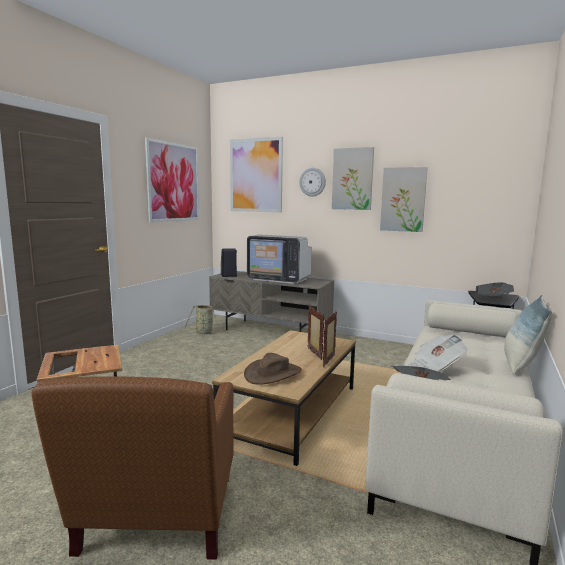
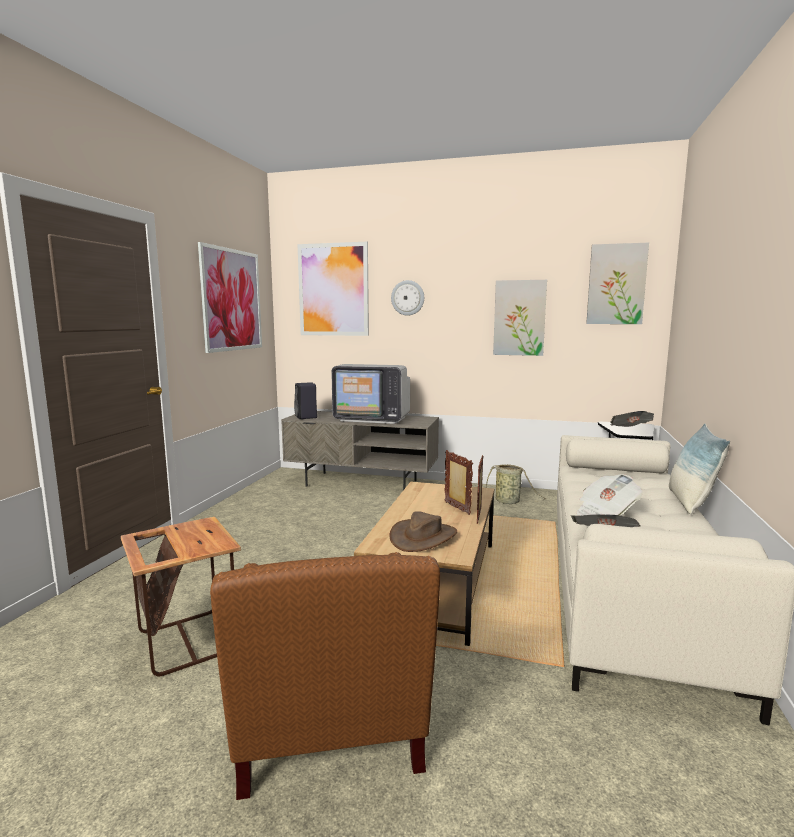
camera: 10 degrees left, 0 degrees up
(205, 333) = (281, 492): basket -> basket (509, 502)
(352, 179) = (458, 294): picture -> picture (616, 284)

